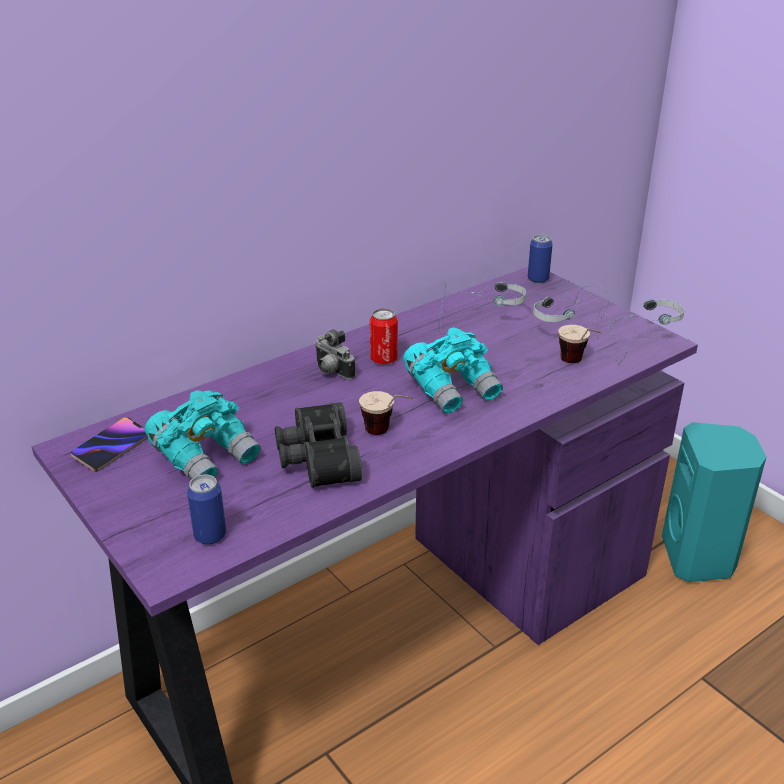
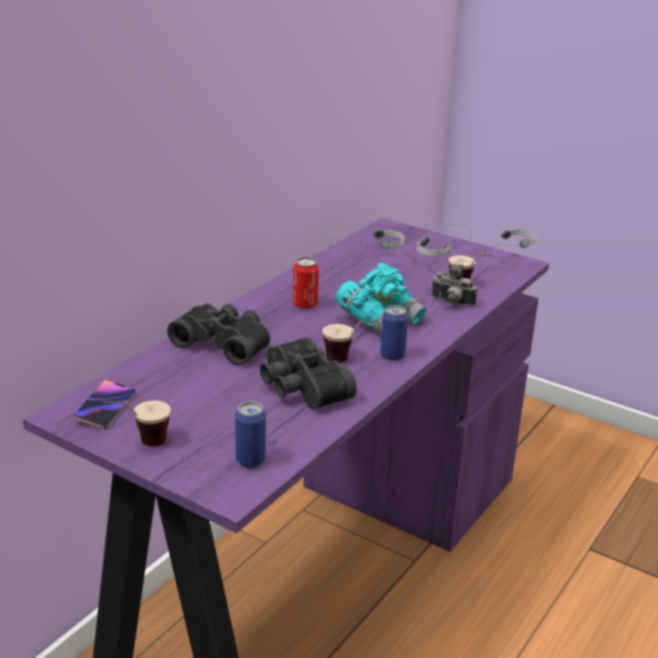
camera: 20 degrees left, 5 degrees down
(116, 495) = (139, 445): none -> cup
(206, 456) = (201, 401): turquoise binoculars -> none
(272, 392) = (224, 343): none -> black binoculars
(331, 372) = (266, 320): camera -> camera (451, 303)
(538, 279) = (392, 228): can -> can (392, 355)
(699, 558) = (547, 458): turquoise speaker -> none

